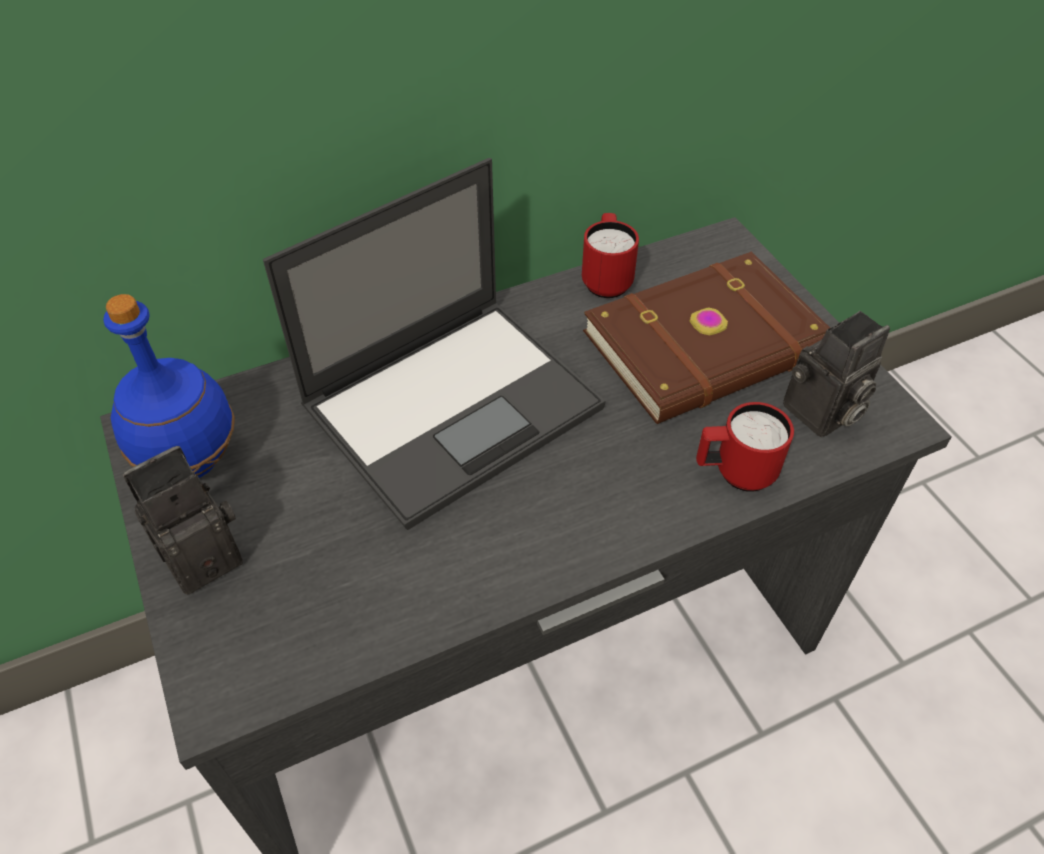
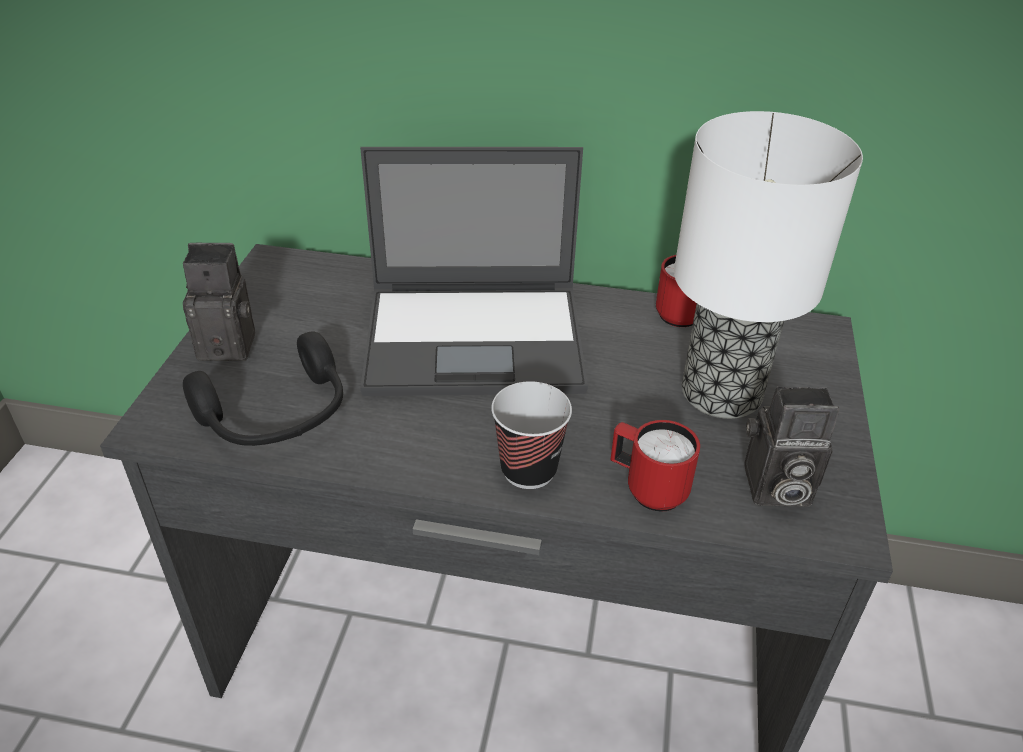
camera: 35 degrees right, 10 degrees down
(193, 462) = (278, 292): blue bottle -> none
(344, 605) = (277, 416): none -> black headphones
(628, 514) = (528, 470): none -> cup
(709, 346) = (723, 394): brown book -> table lamp

